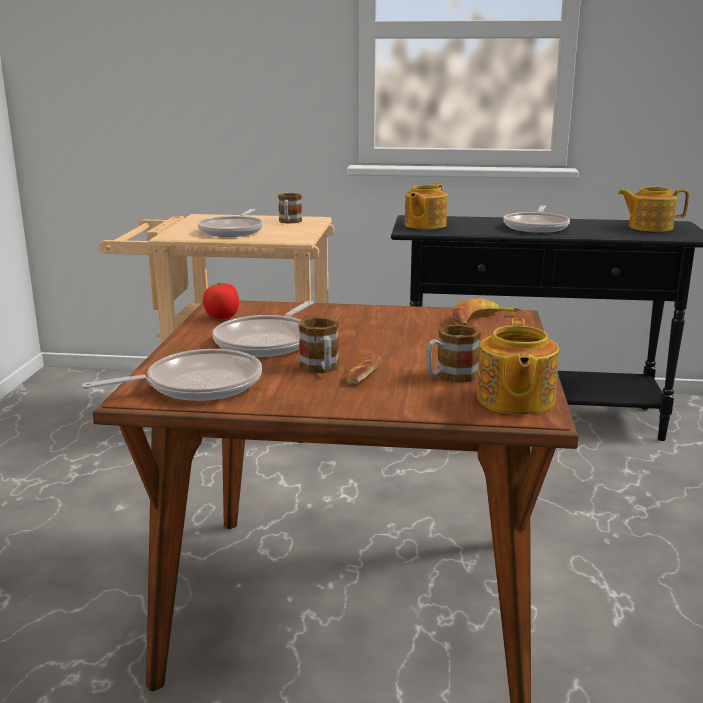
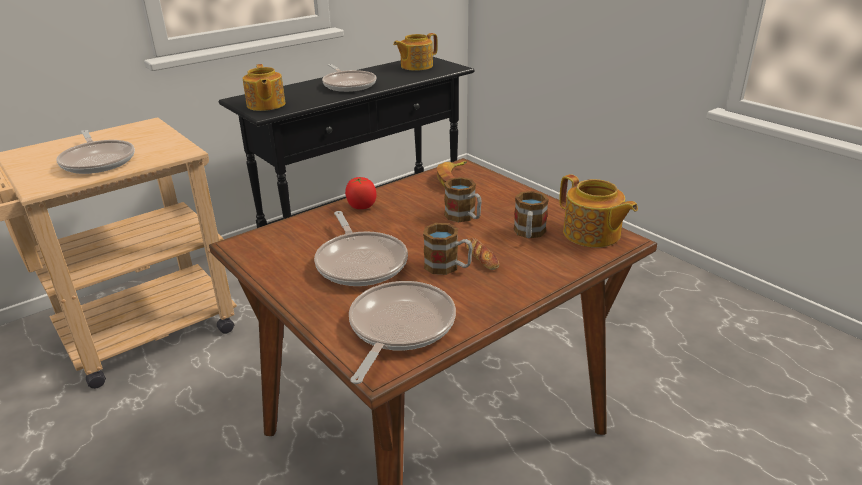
camera: 45 degrees left, 10 degrees up
(222, 317) = (272, 256): tomato -> tomato (361, 207)
(289, 222) = (133, 134): mug -> mug (464, 217)

